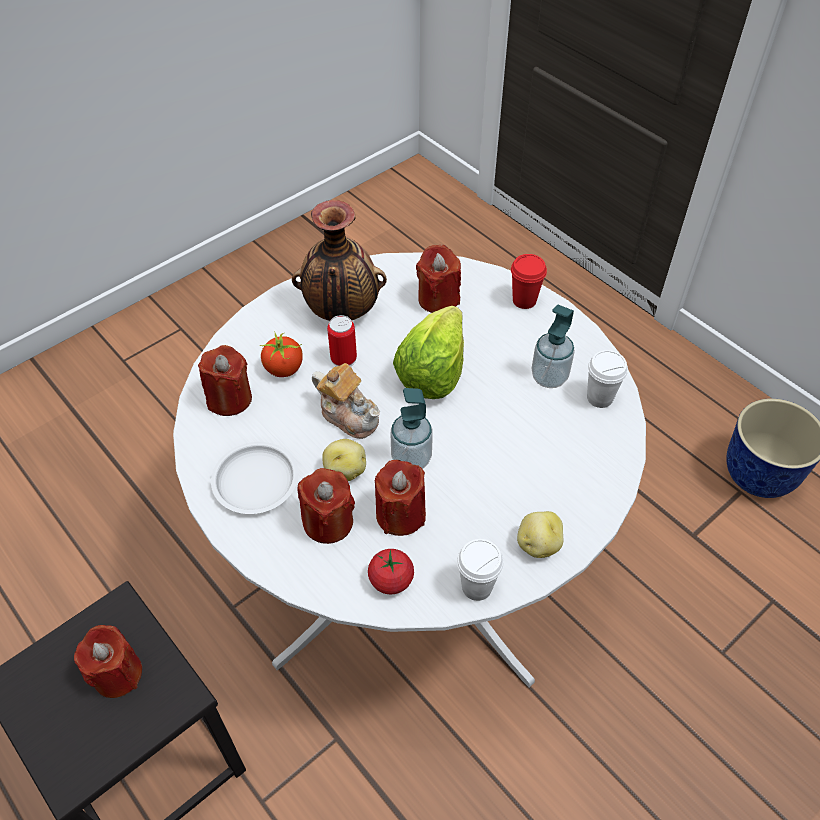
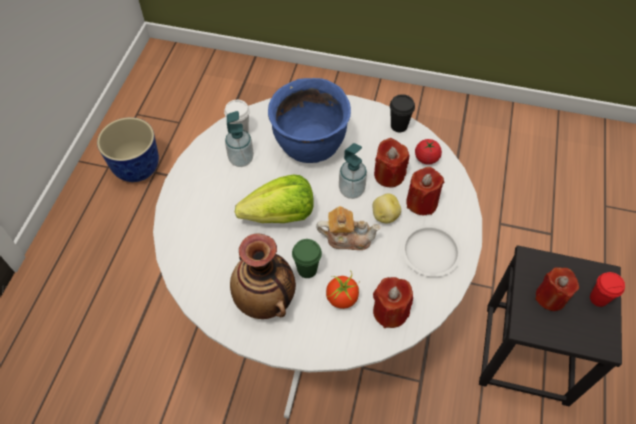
camera: 125 degrees left, 5 degrees up
(343, 359) = (307, 269): can -> green cup
(349, 415) = (347, 237): teapot -> teapot turned 90 degrees clockwise
(438, 299) = (212, 249): red candle -> none
(477, 587) = (399, 126): white cup -> black cup
(518, 456) = (310, 146): none -> blue cooking pot
(524, 300) = (181, 201): red cup -> red cup (598, 298)
(537, 544) = (356, 115): potato -> none

